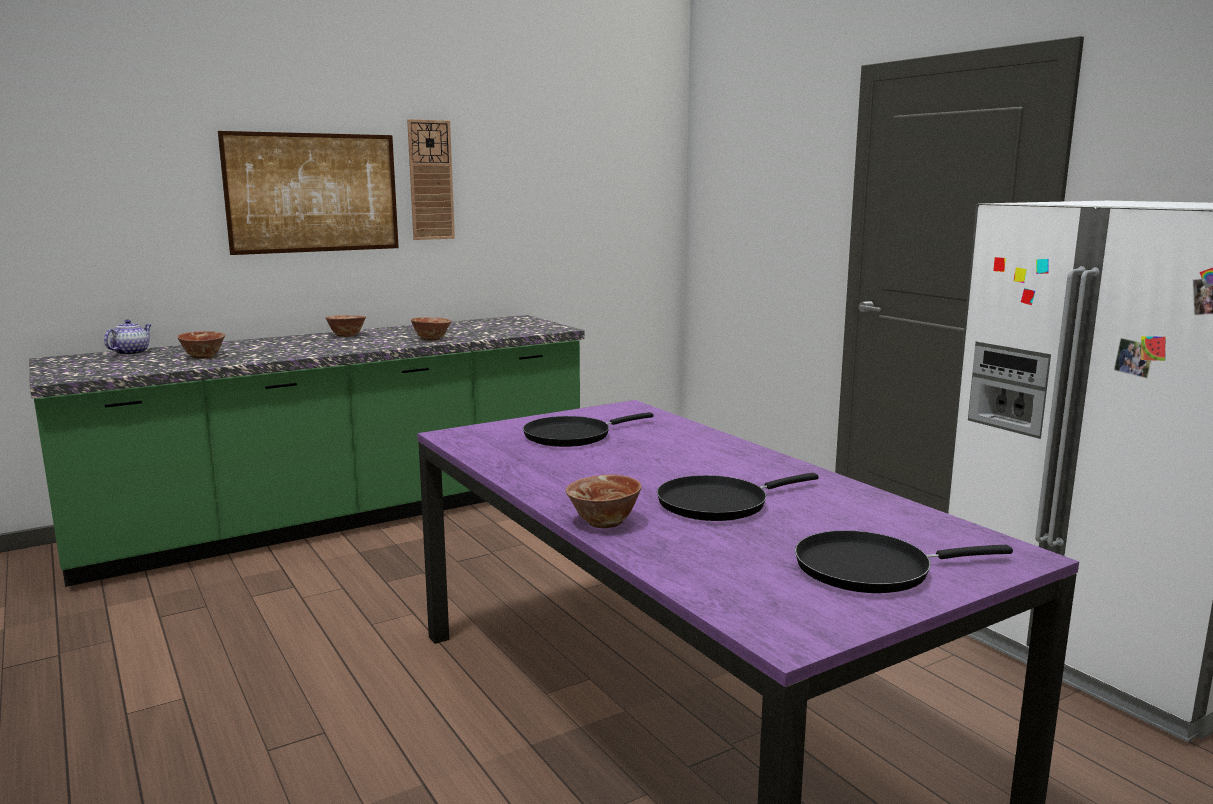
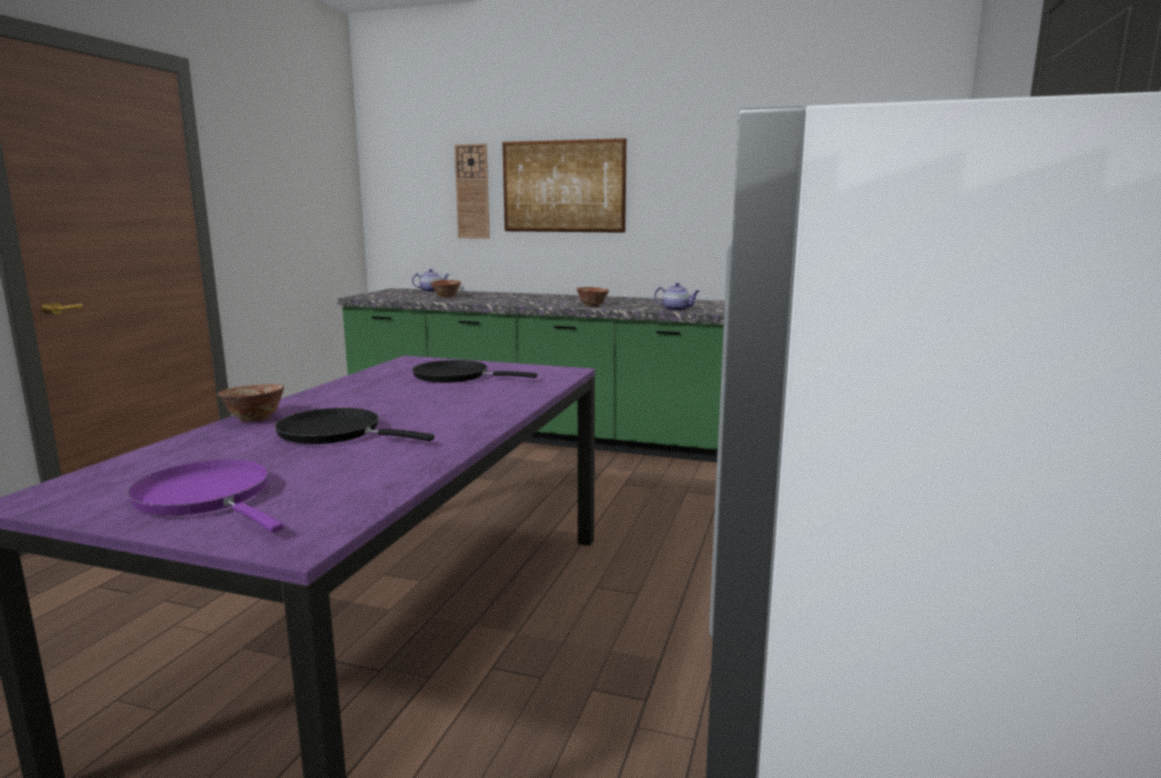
camera: 50 degrees right, 0 degrees up
(346, 336) = (559, 297): bowl -> none
(431, 180) = (657, 175): wall clock -> wall clock (472, 192)
(527, 331) = (677, 310): none -> teapot
(871, 569) = (208, 498): black frying pan -> purple frying pan

